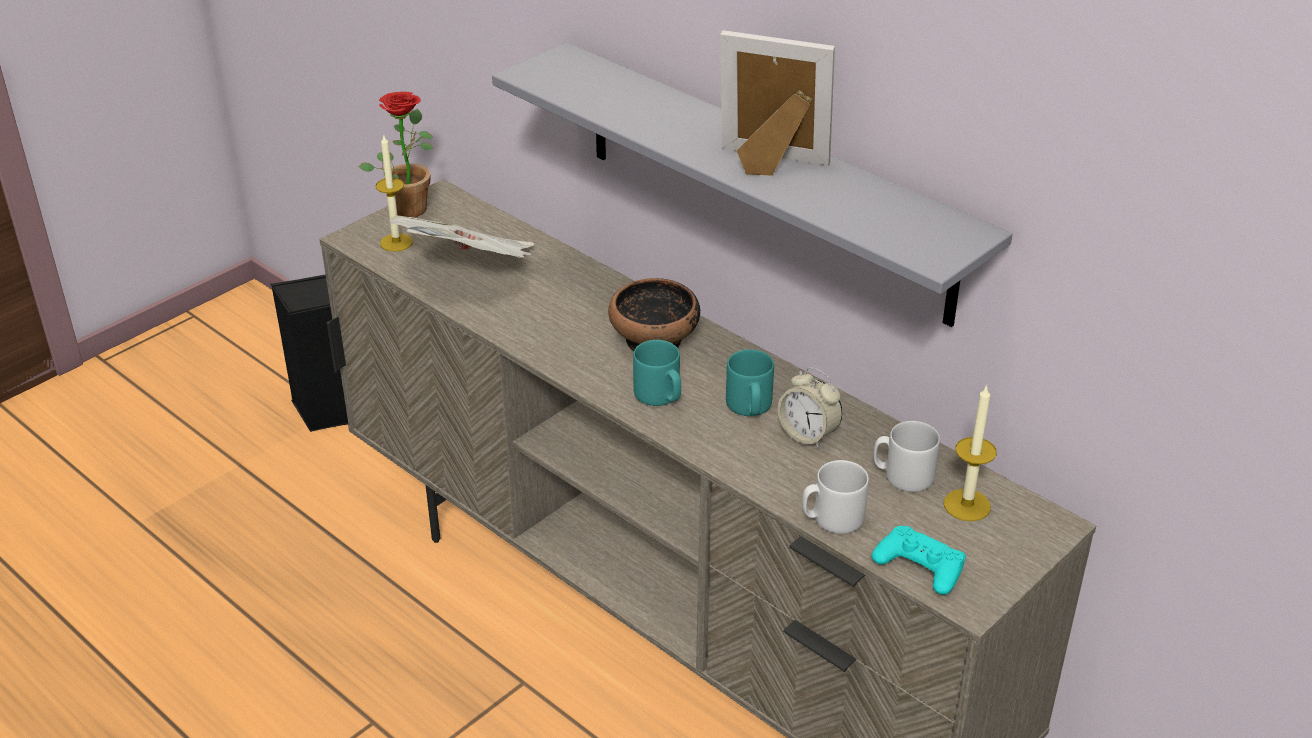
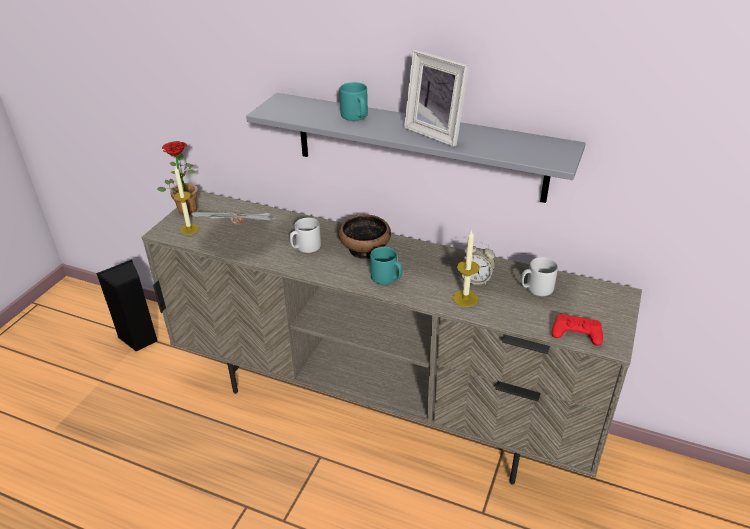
camera: 20 degrees left, 0 degrees up
(749, 407) = (437, 272): turquoise mug -> turquoise mug (355, 117)
(770, 165) = (437, 133): picture frame -> picture frame turned 135 degrees counterclockwise
(832, 518) = (517, 320): grey mug -> grey mug (305, 247)
(920, 566) = (576, 333): turquoise game controller -> red game controller
(967, 505) = (576, 295): candle -> candle (465, 298)

